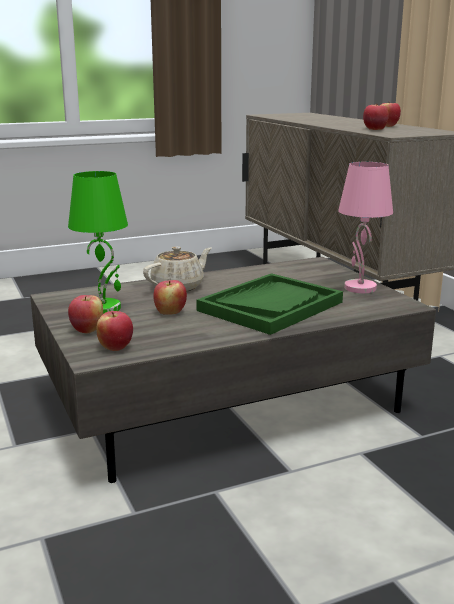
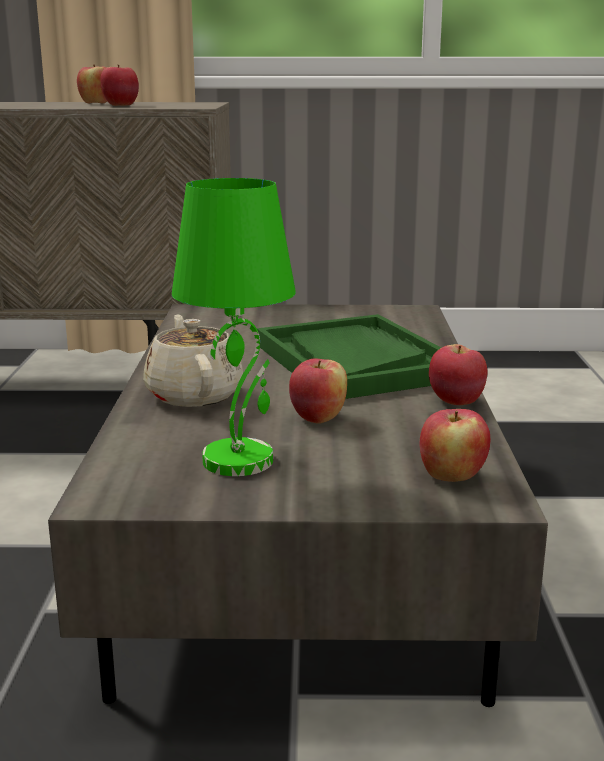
camera: 65 degrees left, 0 degrees up
(87, 330) = (345, 487): apple -> apple (456, 401)
(359, 288) = (332, 314): pink table lamp -> none

